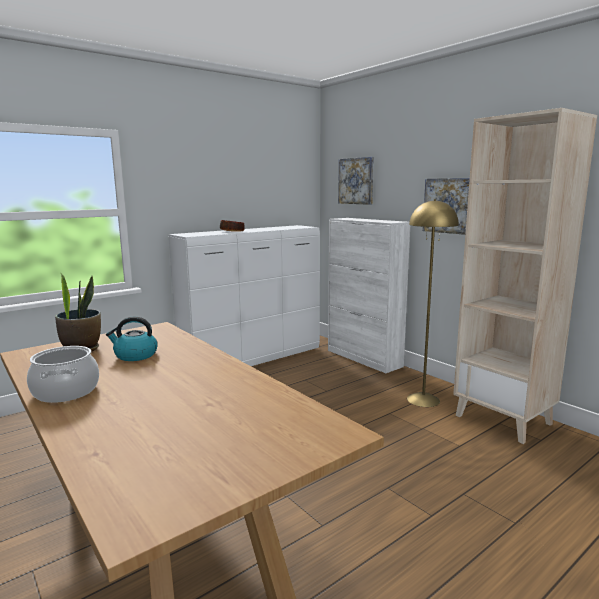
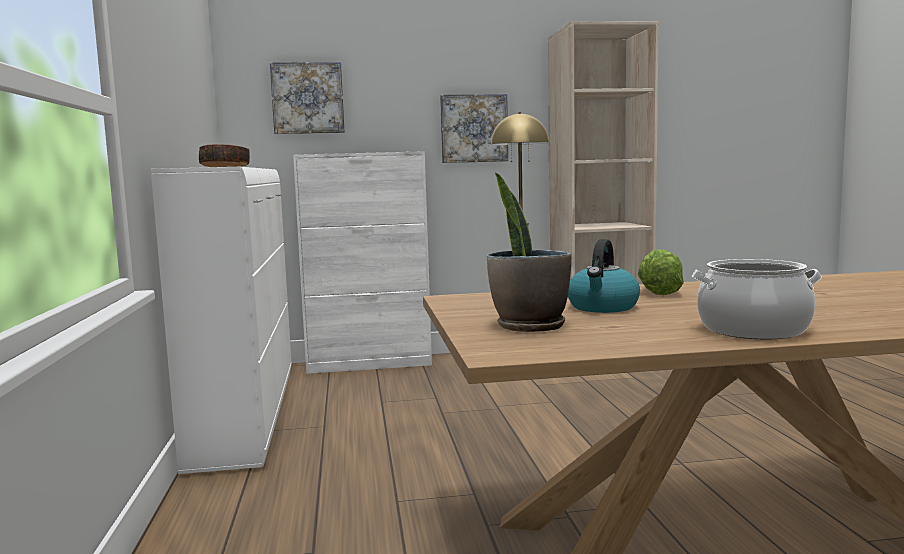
camera: 60 degrees left, 5 degrees down
(196, 361) = (659, 291): none -> lettuce

